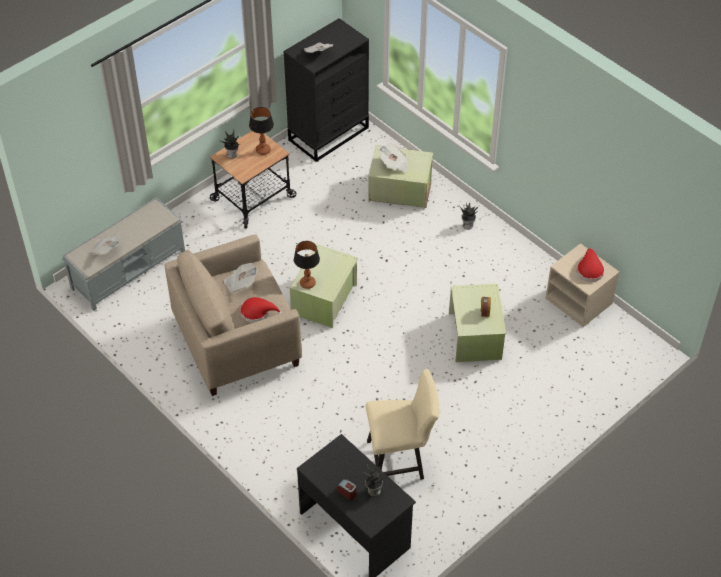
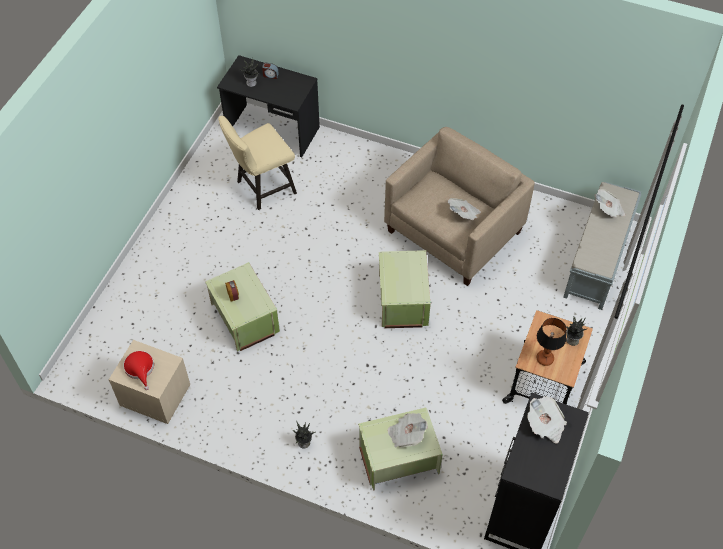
camera: 155 degrees right, 5 degrees up
(257, 312) = (431, 194): red hat -> none
(307, 283) = (412, 260): table lamp -> none

